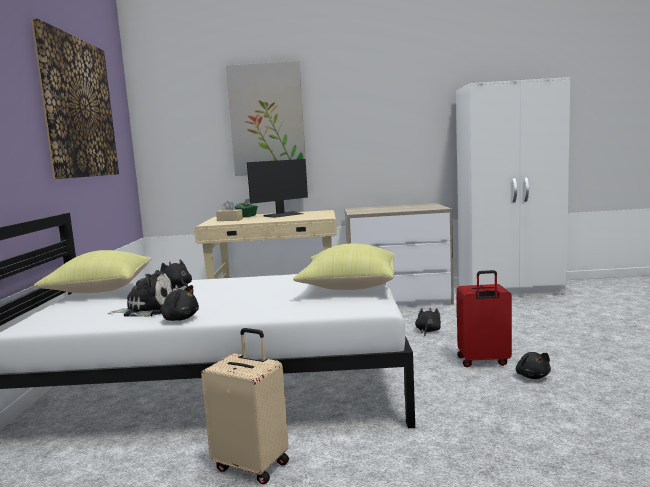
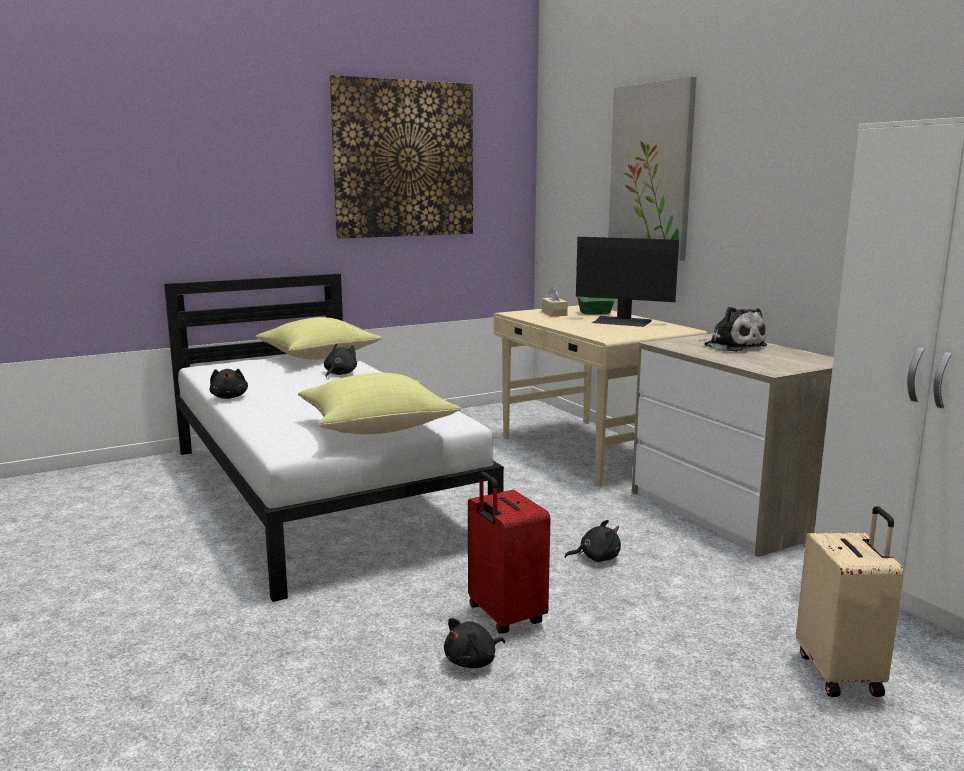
camera: 60 degrees right, 5 degrees up
(147, 310) = (258, 383): plush toy -> plush toy (732, 346)
(252, 465) = (177, 543): beige suitcase -> beige suitcase (841, 674)

